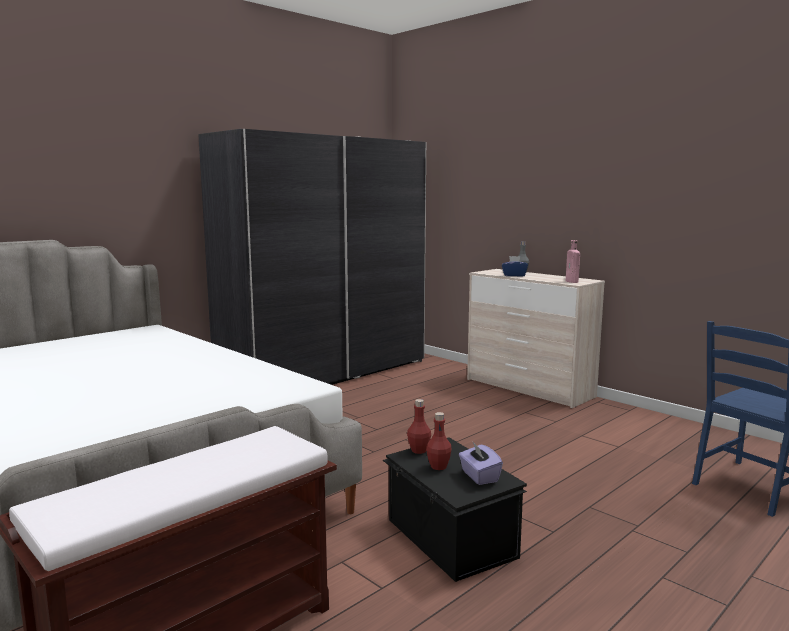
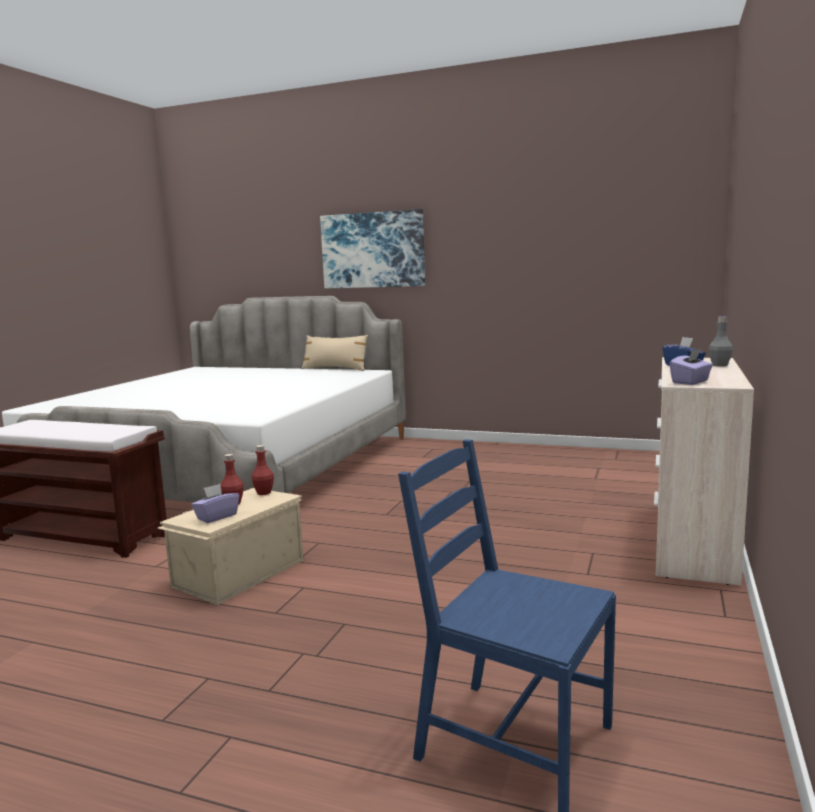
camera: 65 degrees right, 0 degrees up
(84, 335) = (335, 369): none -> beige pillow
(104, 181) = (373, 250): none -> picture
(326, 374) = (556, 457): grey wardrobe -> none
(449, 539) = (237, 573): black storage box -> beige storage box
(572, 282) = (690, 382): pink bottle -> purple tissue box

